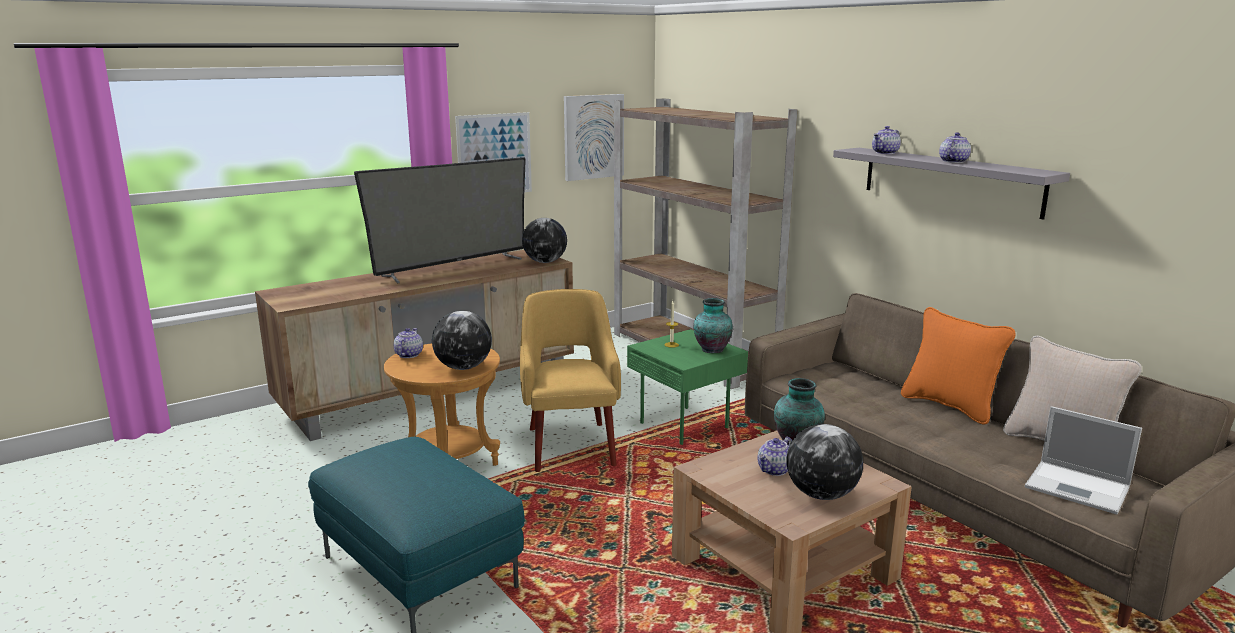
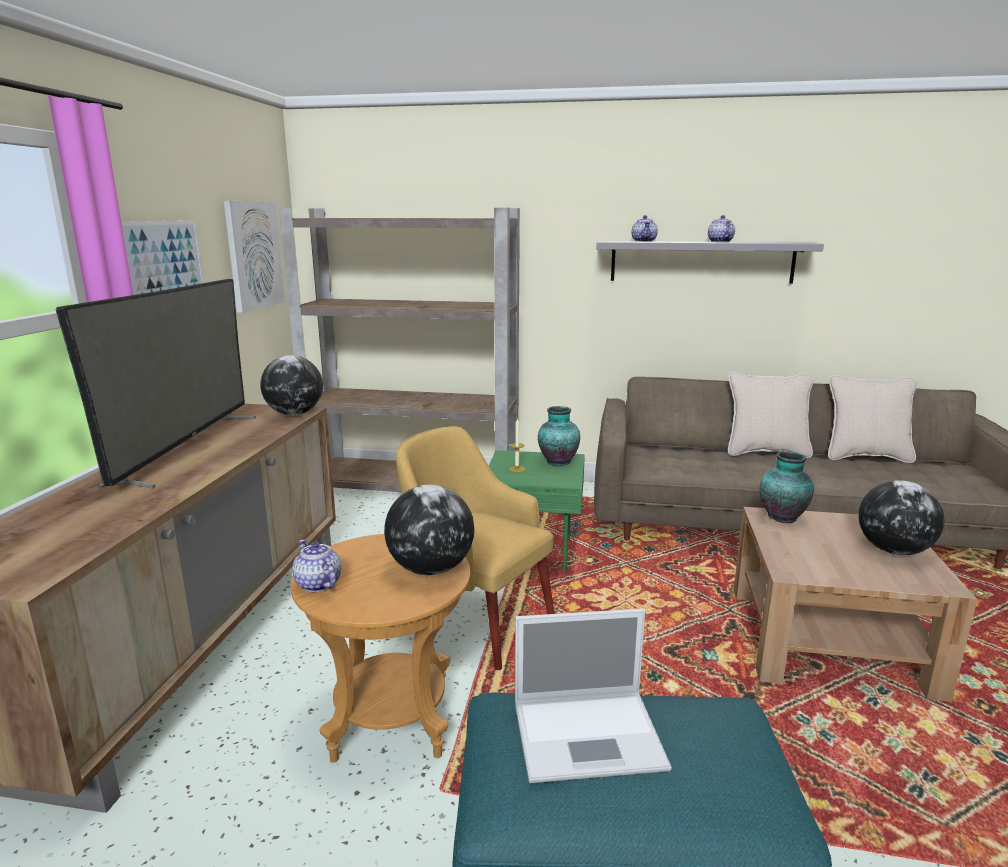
camera: 45 degrees left, 0 degrees up
(775, 470) = (828, 546): teapot -> none
(949, 406) = (765, 452): orange pillow -> beige pillow
(1079, 488) = (939, 479): laptop -> laptop (590, 734)

